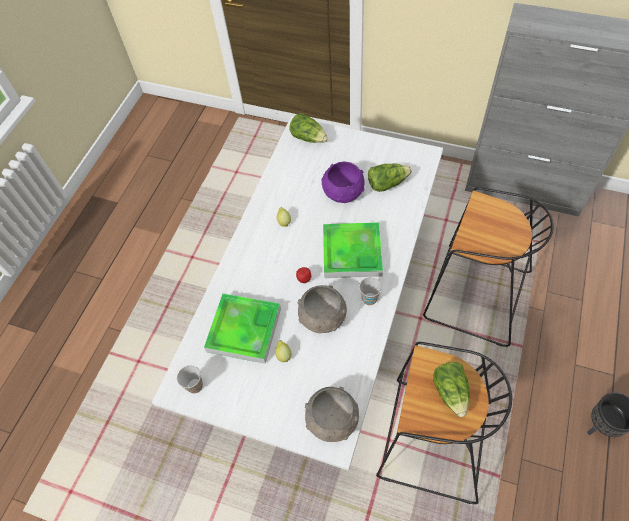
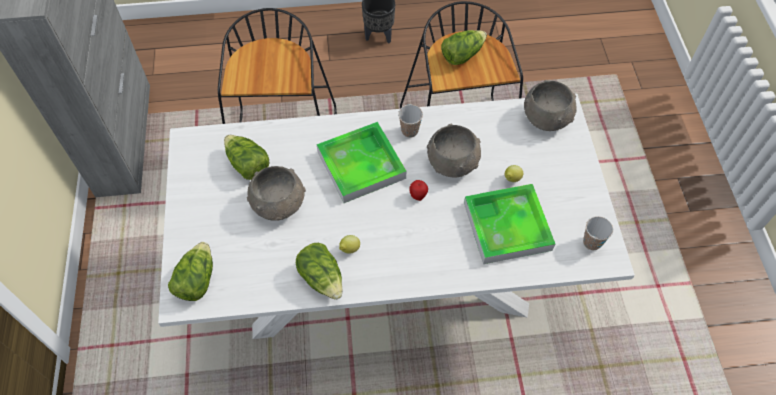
camera: 120 degrees left, 0 degrees up
(272, 200) = (322, 277): none -> lettuce
(343, 193) = (279, 204): purple bowl -> grey bowl

